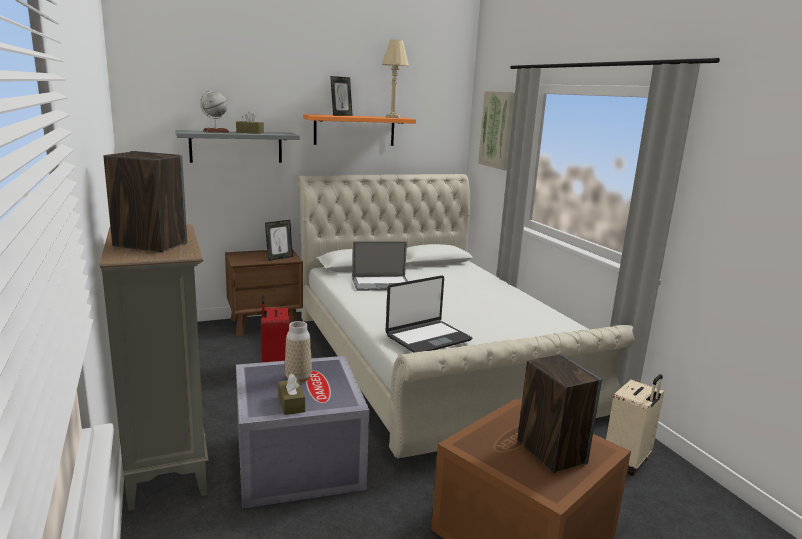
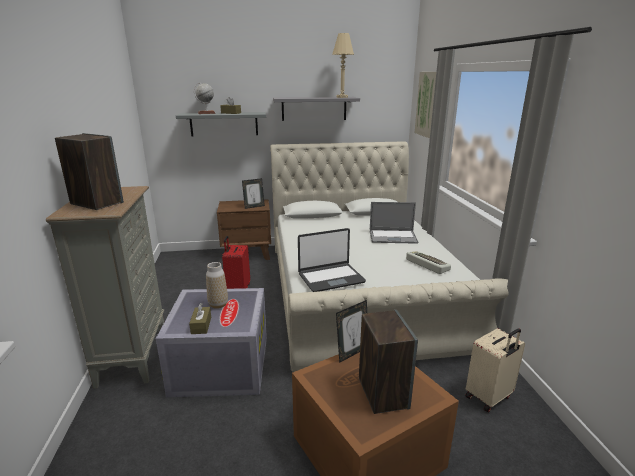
camera: 15 degrees right, 5 degrees up
(341, 115) = (301, 97): picture frame -> picture frame (352, 353)
(354, 130) = (314, 108): orange shelf -> grey shelf
(381, 284) = (322, 229): laptop -> laptop (392, 237)
(527, 318) = (426, 265): none -> keyboard

